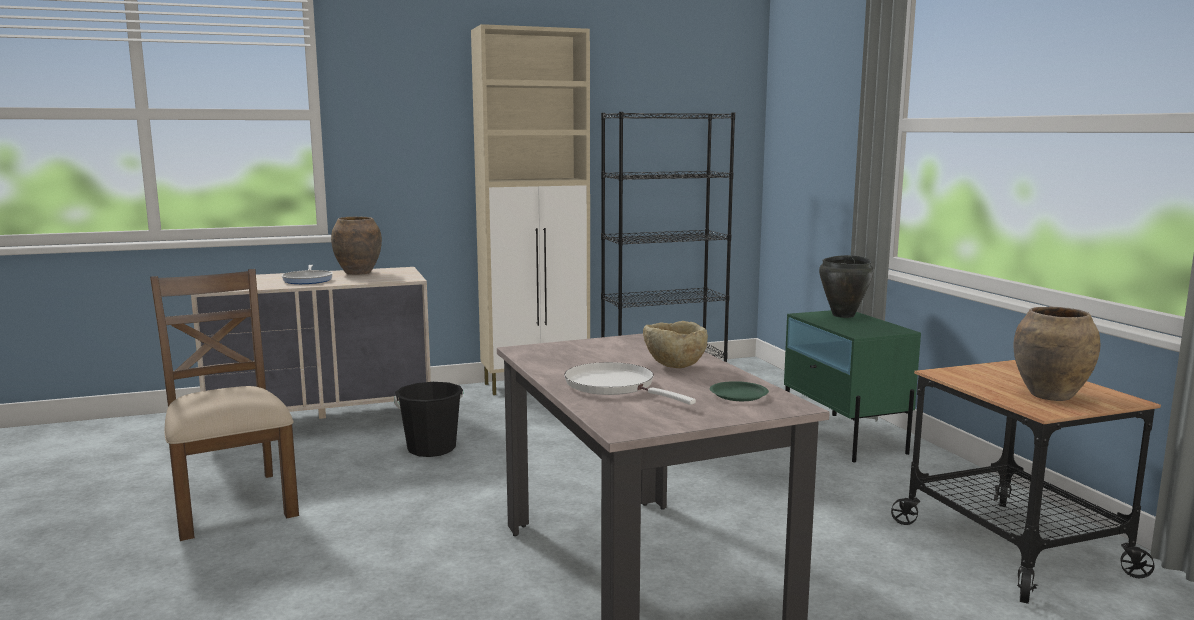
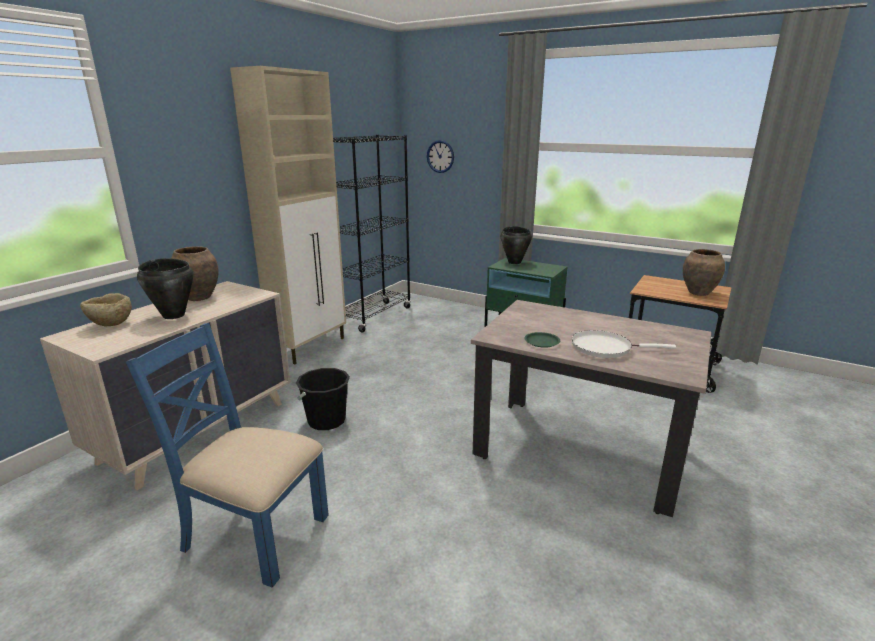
camera: 40 degrees left, 10 degrees up
(232, 503) = (254, 533): brown chair -> blue chair
(308, 280) = (174, 315): frying pan -> black cooking pot
(674, 366) = (589, 323): beige bowl -> beige bowl (111, 324)
(738, 395) = (662, 334): green plate -> green plate (541, 342)
(802, 146) = (440, 156): none -> wall clock

